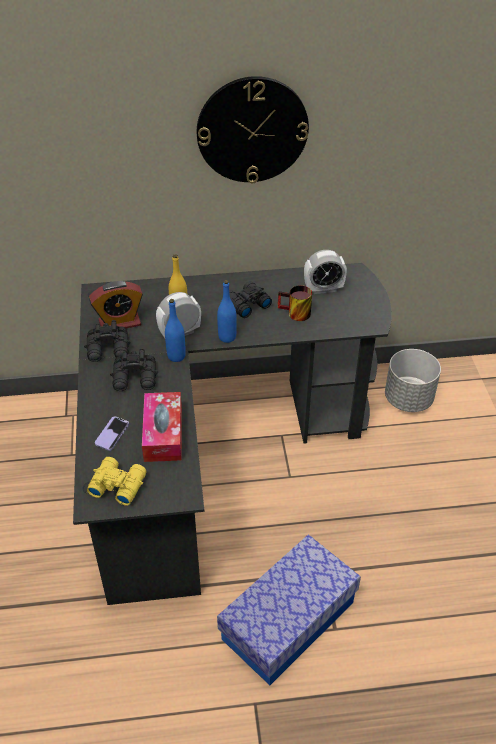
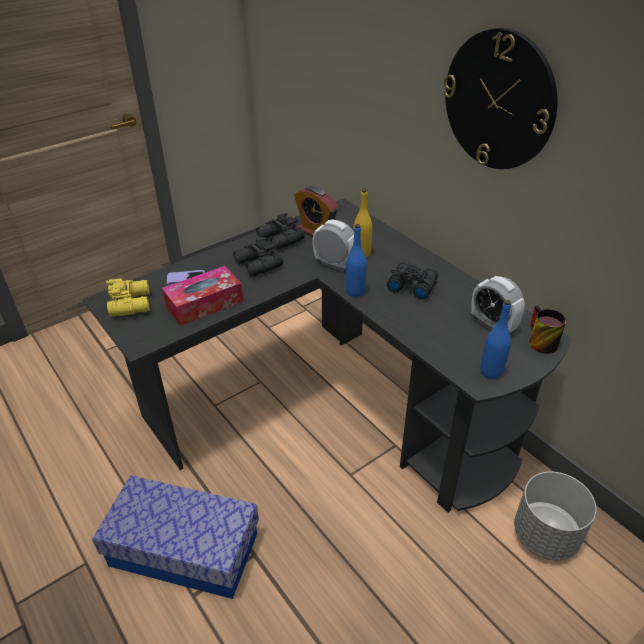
camera: 60 degrees right, 5 degrees down
(176, 356) = (303, 274): blue bottle -> blue bottle (491, 372)
(294, 314) = (432, 320): mug -> mug (538, 341)

